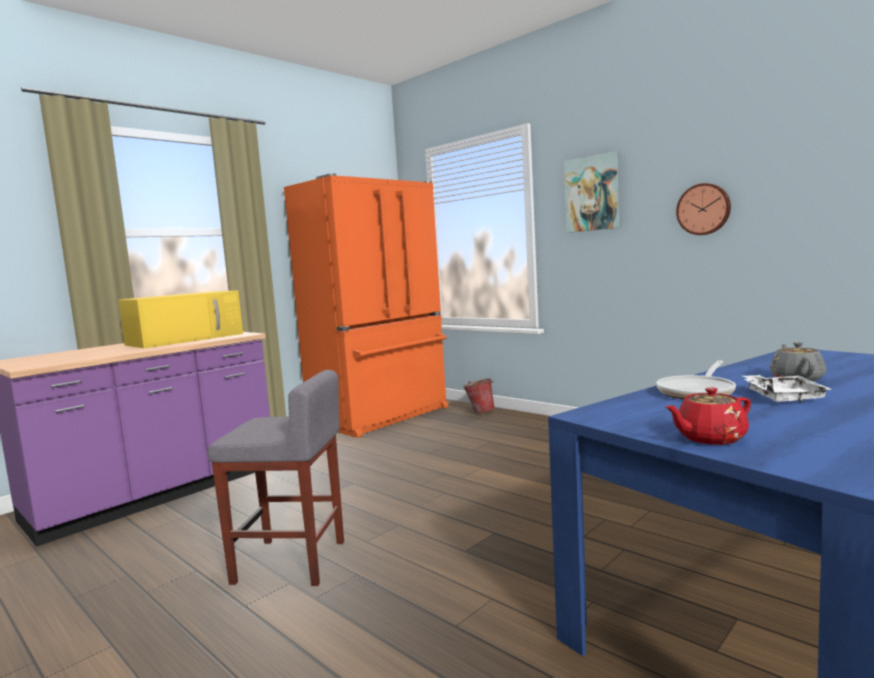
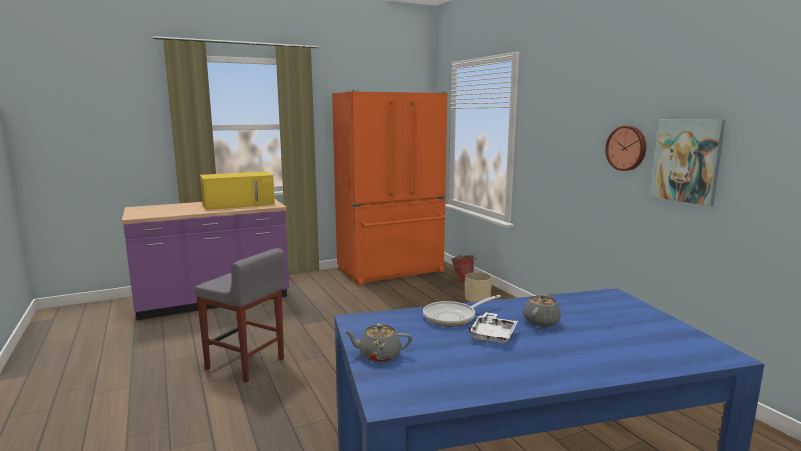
camera: 20 degrees right, 5 degrees up
(518, 426) = (477, 298): none -> beige planter
(592, 193) = (553, 119): picture -> picture (687, 160)
(709, 438) = (378, 355): red teapot -> grey teapot

